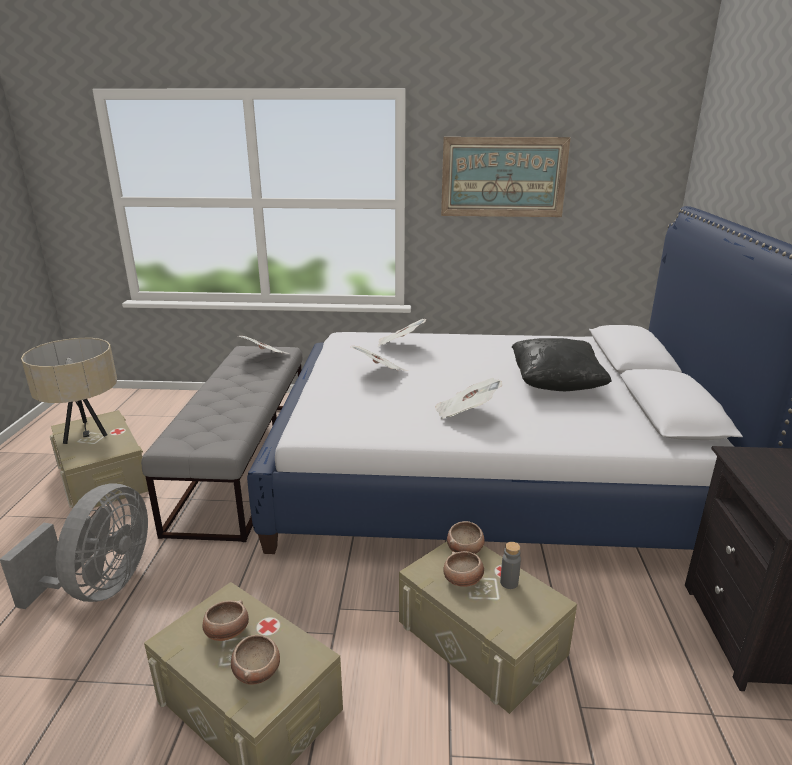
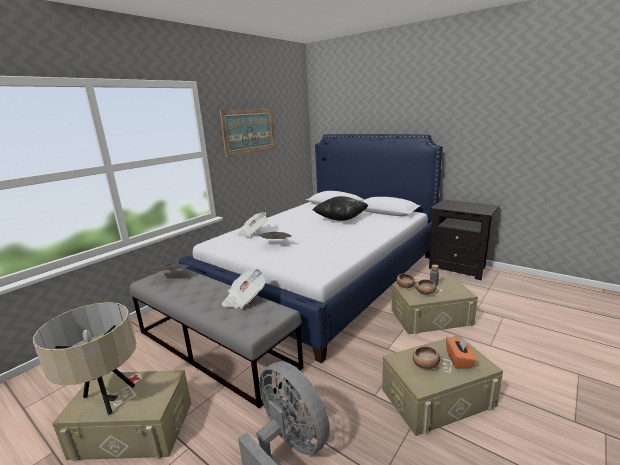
camera: 55 degrees left, 5 degrees down
(257, 670) = (459, 360): bowl -> orange tissue box
(465, 413) = (346, 238): newspaper -> newspaper (244, 299)

